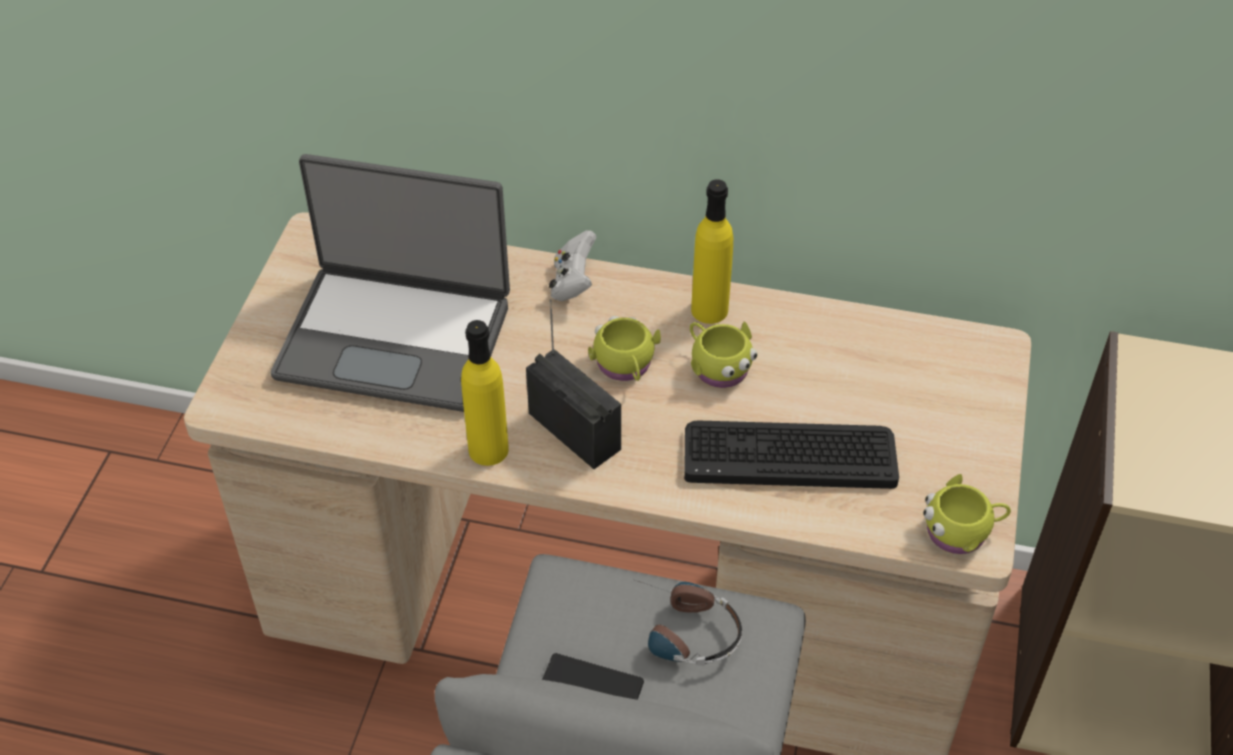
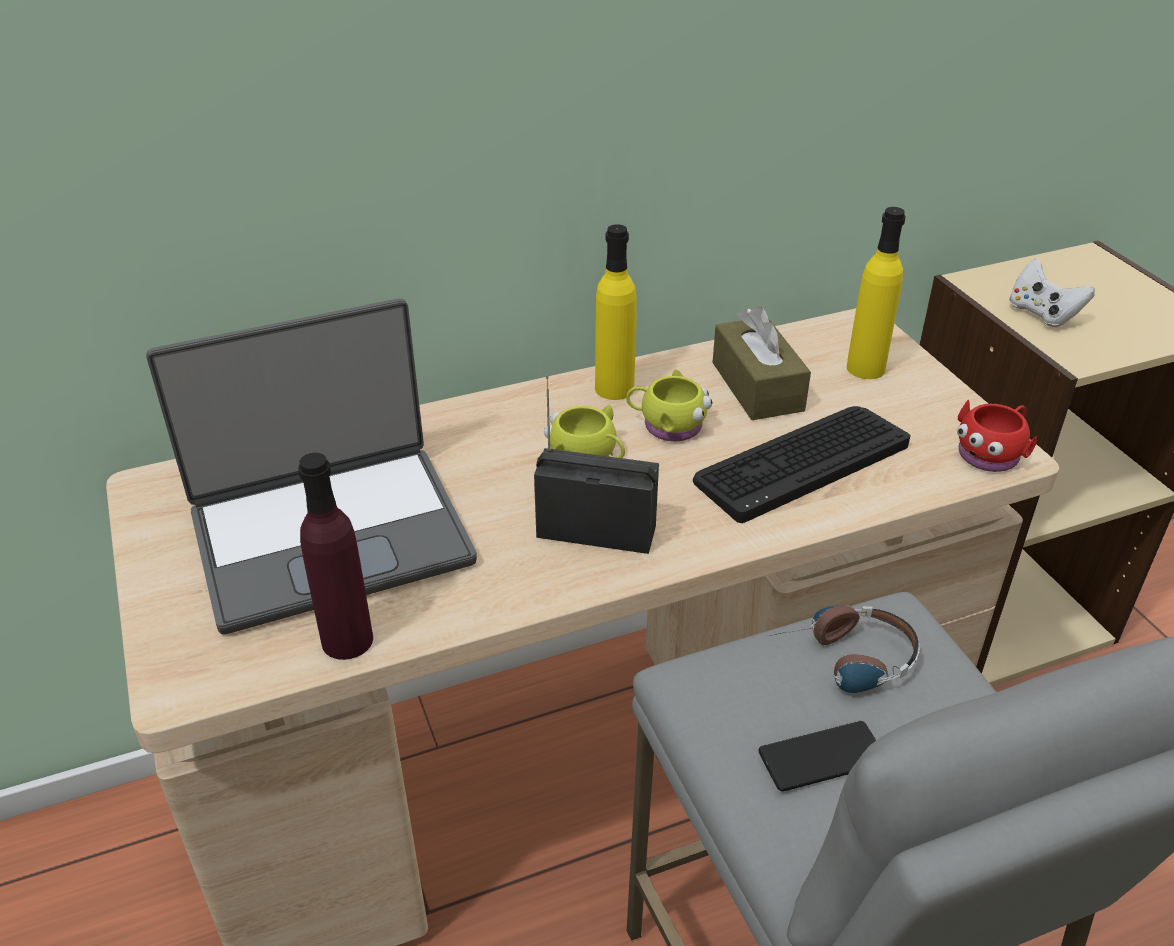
camera: 35 degrees left, 10 degrees down
(343, 425) = (347, 640): none -> purple bottle
(488, 449) = (528, 587): yellow bottle -> yellow bottle (865, 368)
(573, 283) = (469, 418): white game controller -> white game controller (1042, 314)
(829, 366) = (757, 386): none -> brown tissue box
(961, 531) = (991, 453): yellow mug -> red mug

